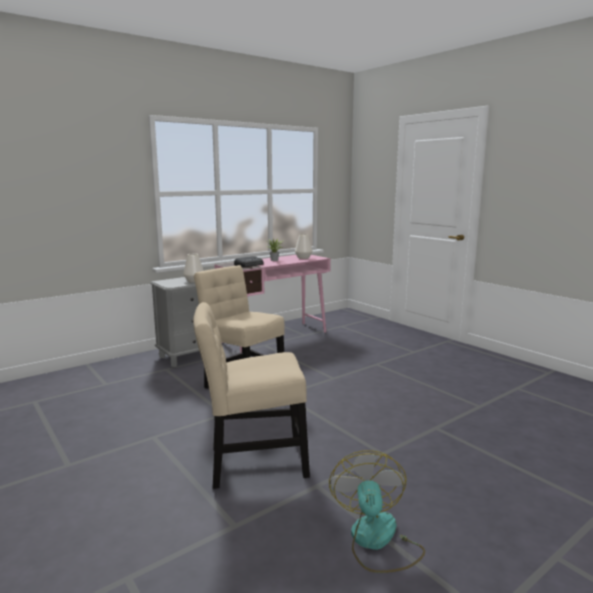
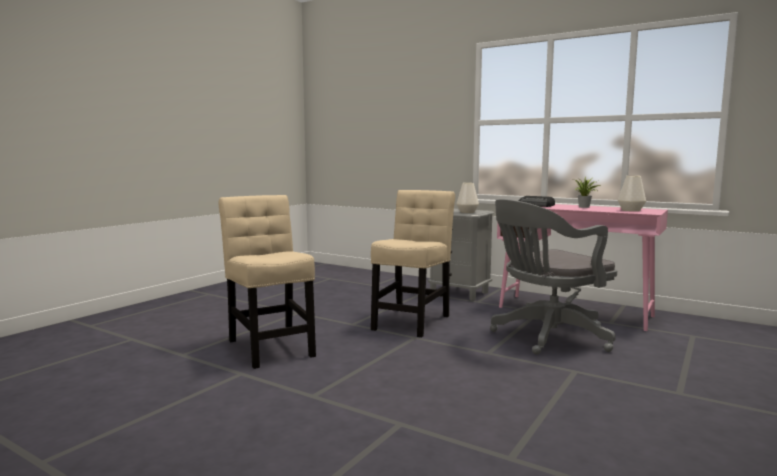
camera: 70 degrees right, 5 degrees down
(316, 356) = (547, 337): none -> grey office chair
(376, 541) = (157, 405): fan -> none

